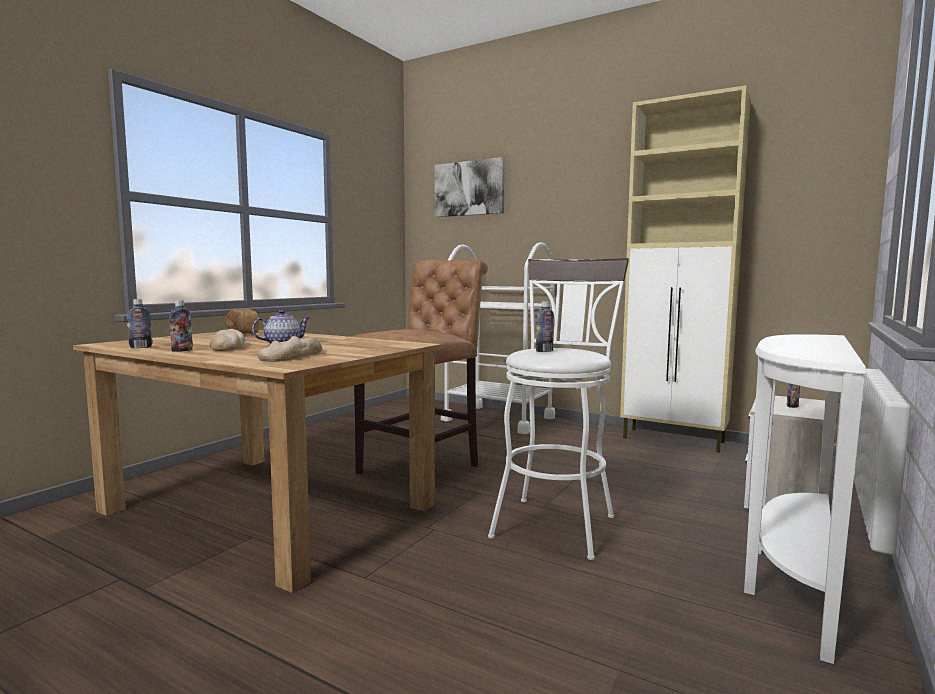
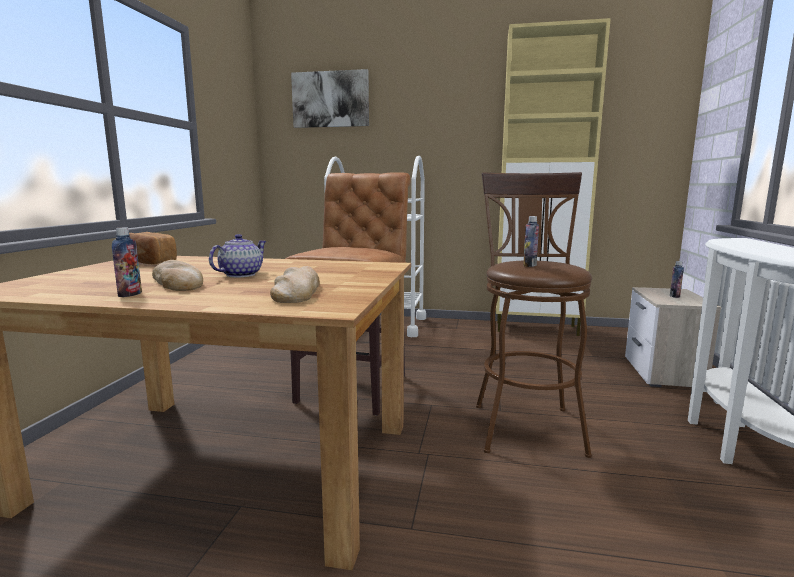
camera: 20 degrees left, 5 degrees up
(141, 347) = (55, 293): bottle -> none
(556, 521) = (525, 423): white stool -> brown stool

